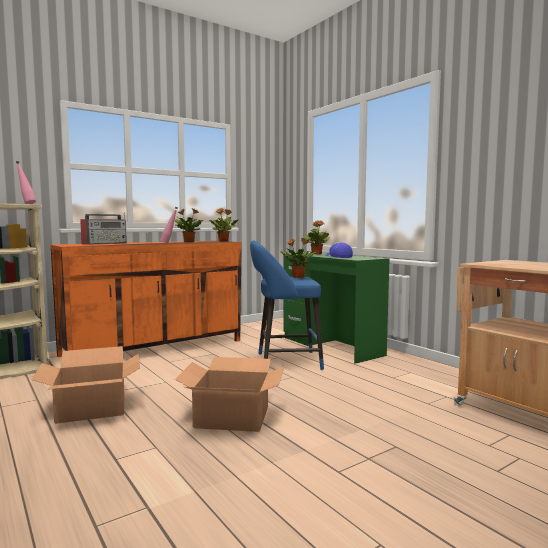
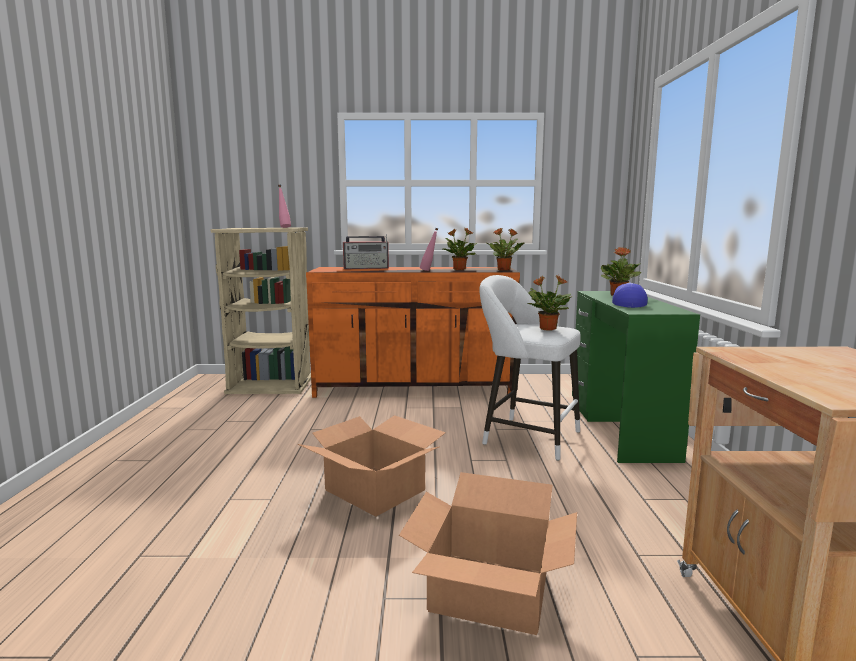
camera: 35 degrees right, 5 degrees up
(92, 408) = (279, 442): cardboard box -> cardboard box (490, 592)
(284, 362) = (526, 437): blue stool -> white stool

